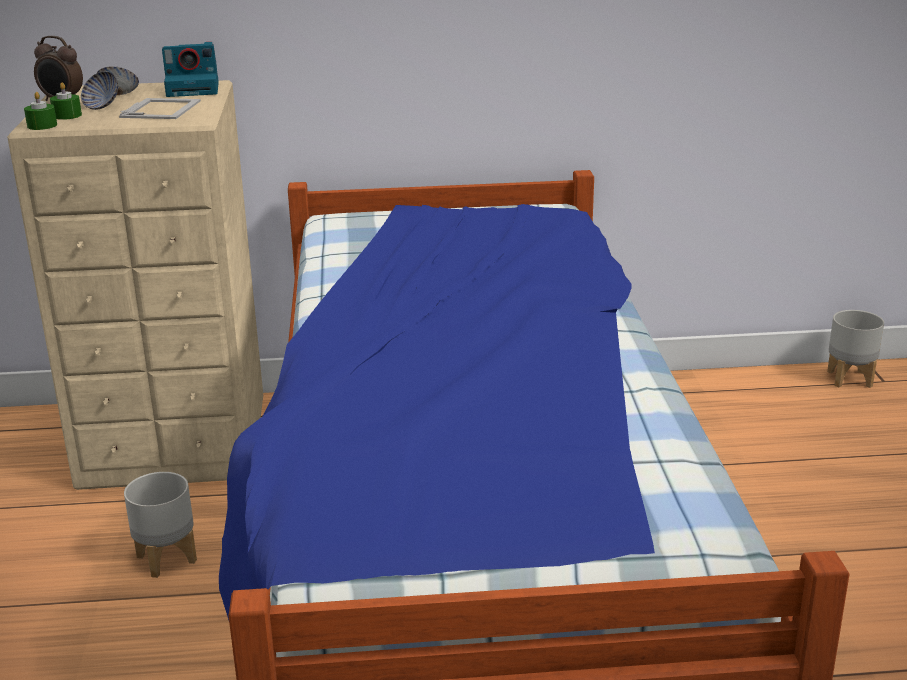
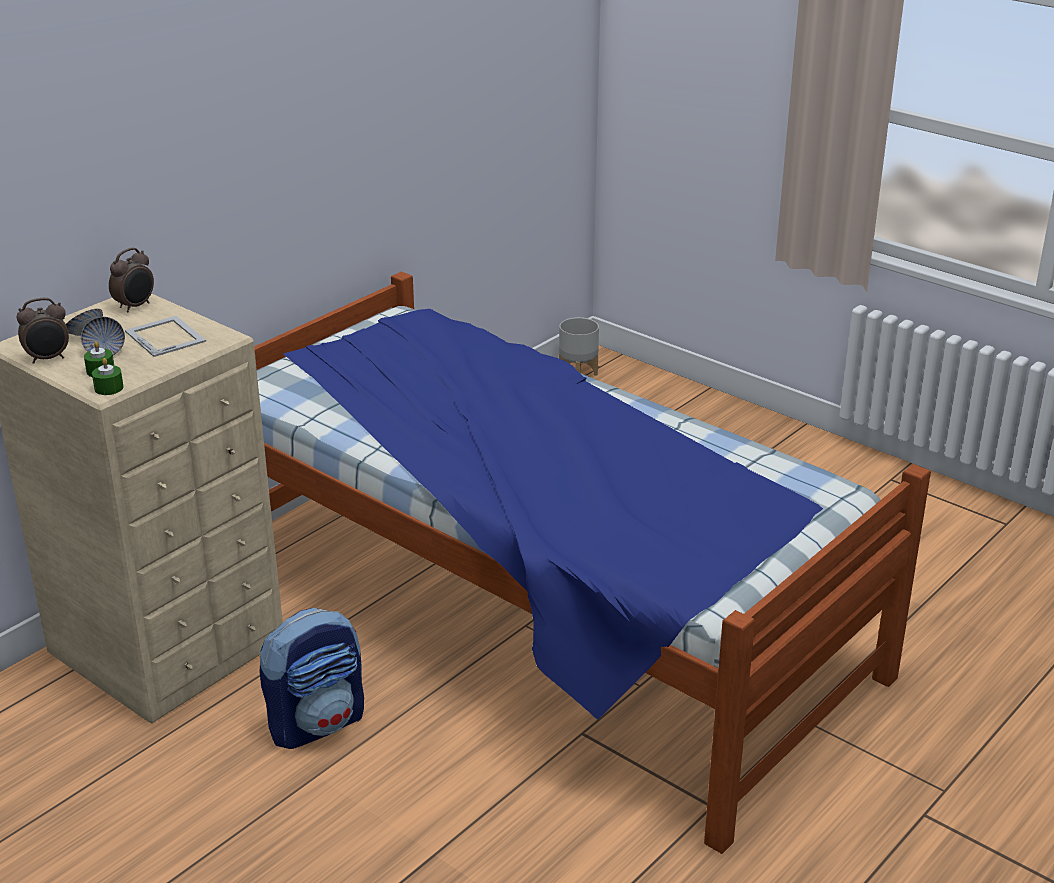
camera: 45 degrees left, 5 degrees up
(167, 558) = (317, 723): grey planter -> backpack
(194, 89) = (135, 306): camera -> alarm clock

